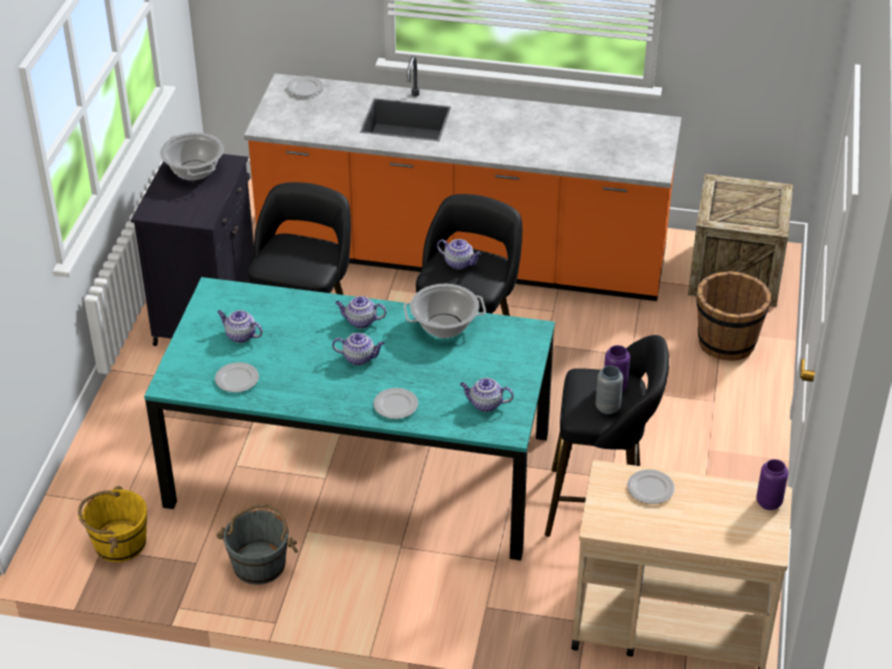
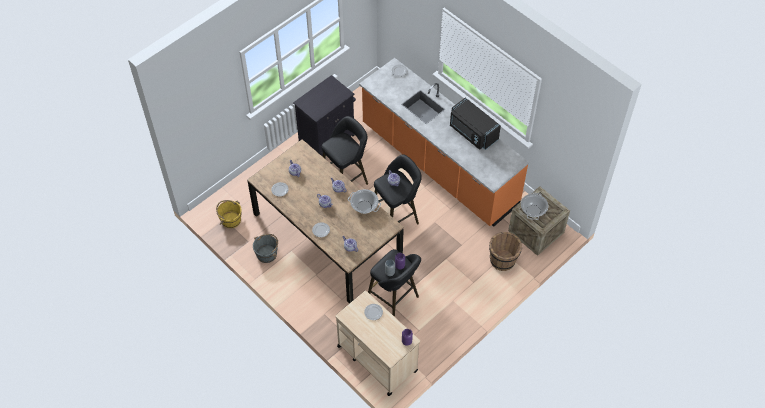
camera: 35 degrees right, 15 degrees up
(194, 171) = (330, 91): cooking pot -> cooking pot (533, 211)
(358, 470) = (326, 236): turquoise dining table -> brown dining table
(537, 118) = (472, 133): none -> black microwave

